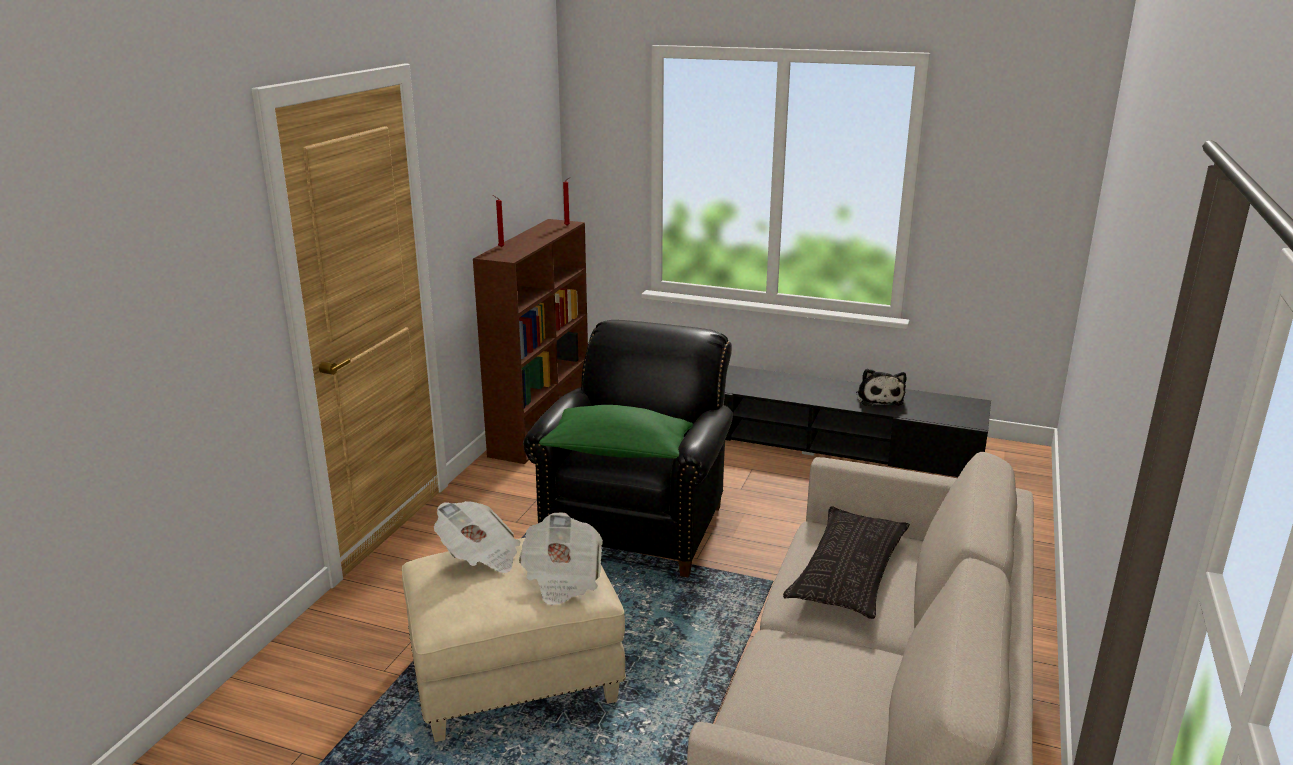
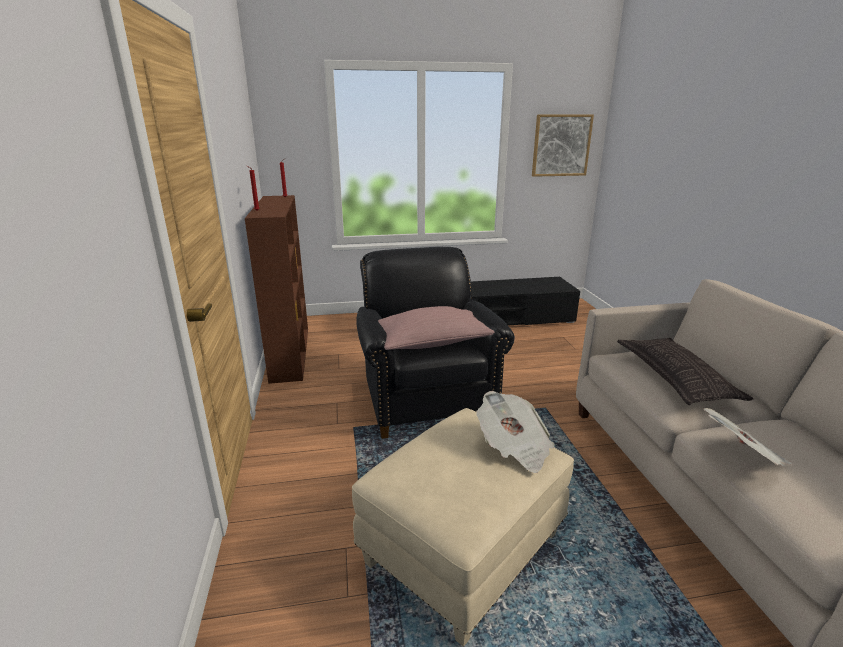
camera: 30 degrees left, 0 degrees up
(480, 556) = (429, 452): newspaper -> newspaper (742, 456)
(617, 452) = (431, 344): green pillow -> pink pillow
(879, 398) = (507, 286): plush toy -> none
(1015, 184) = (561, 145): none -> picture

